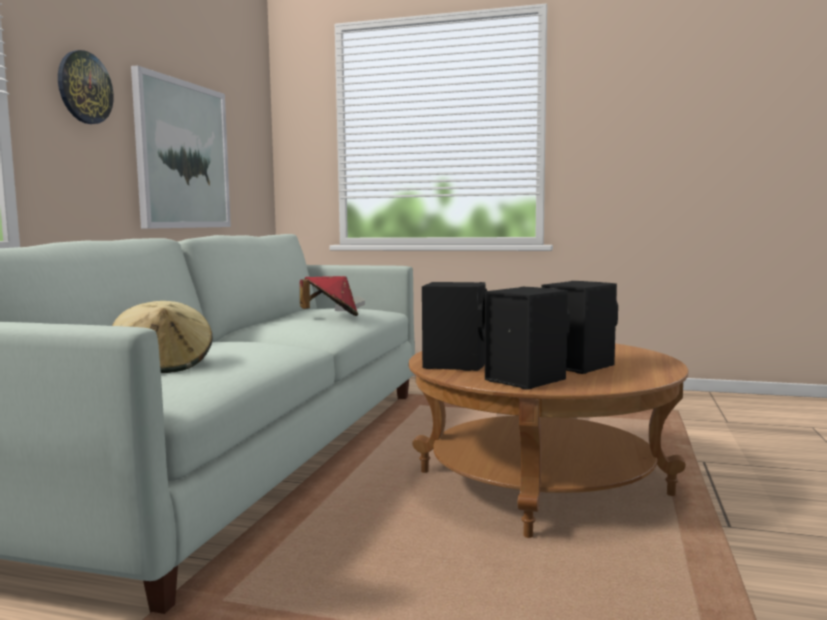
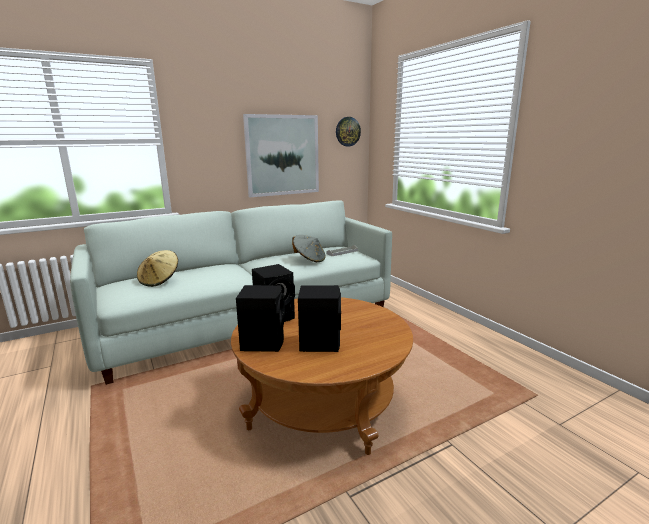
camera: 45 degrees right, 10 degrees up
(84, 87) = (210, 132): wall clock -> wall clock (347, 131)
(331, 317) = (309, 259): red hat -> grey hat

